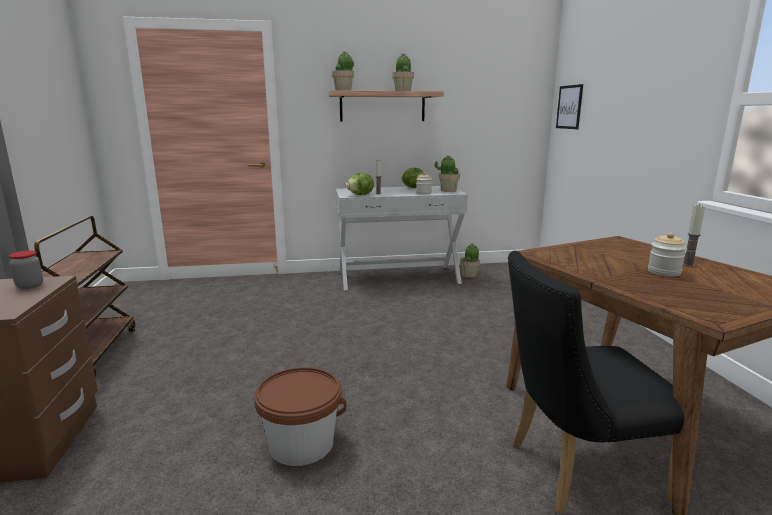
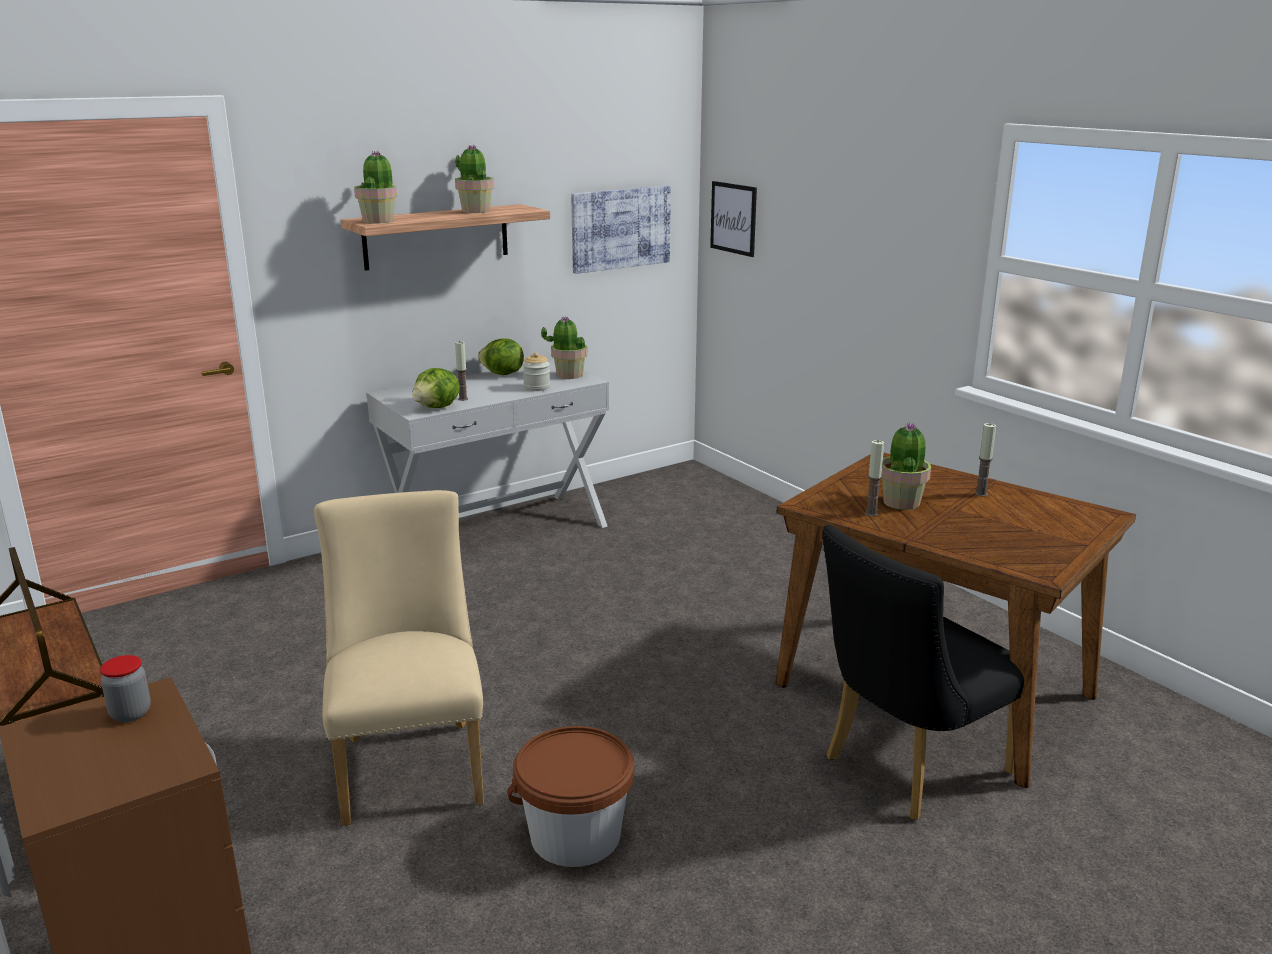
camera: 25 degrees left, 5 degrees up
(252, 376) = (411, 763): none -> beige chair
(469, 275) = (608, 507): potted plant -> potted plant (901, 502)
(497, 113) = (620, 228): none -> picture
(580, 263) = (871, 513): none -> candle
(664, 272) = (964, 511): jar -> none

